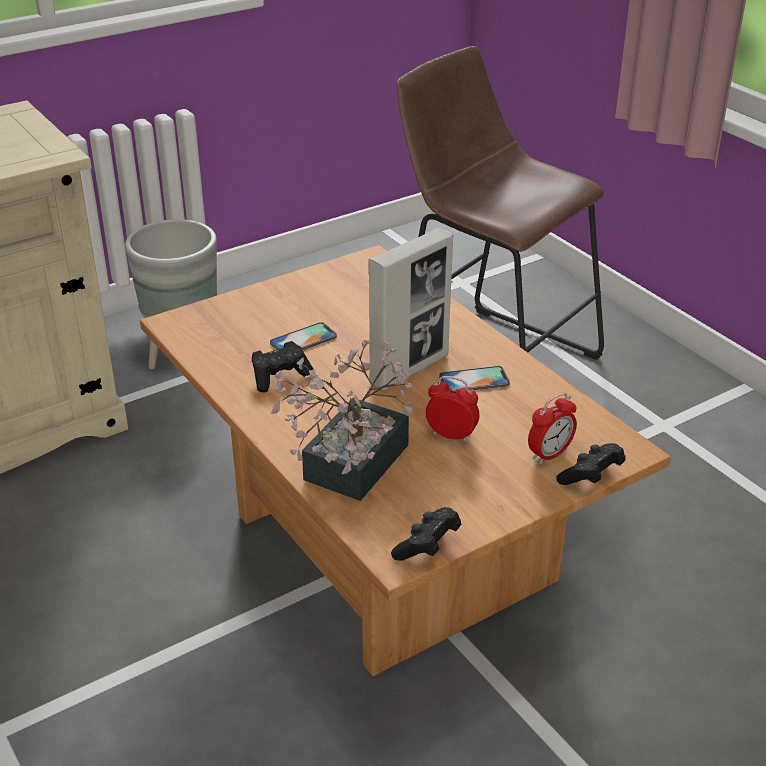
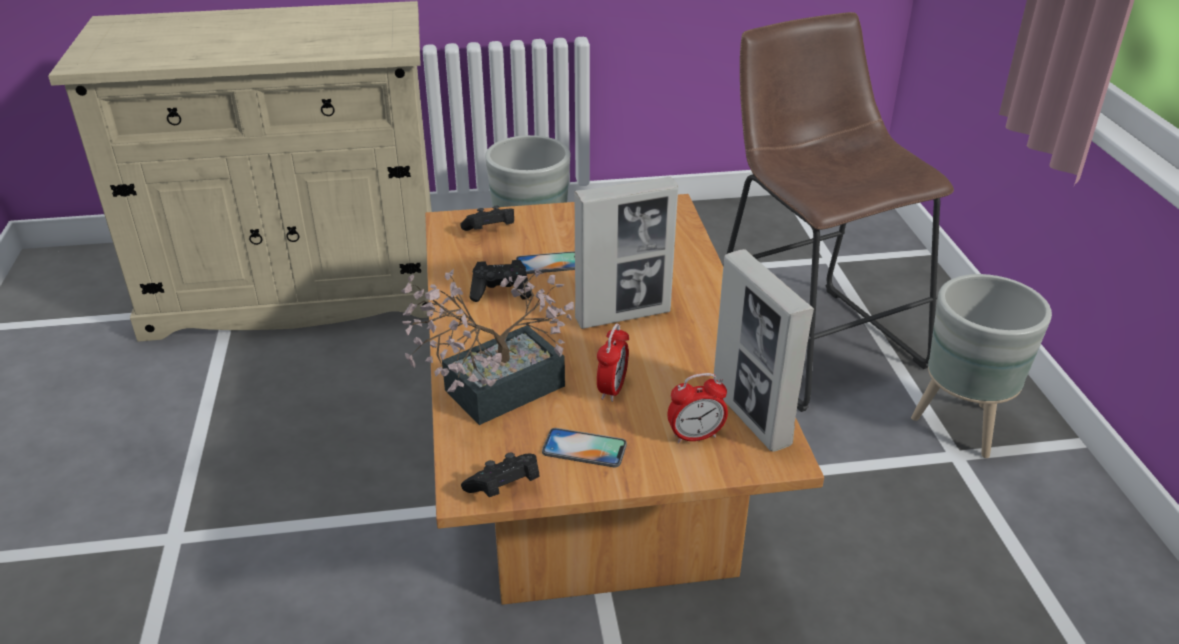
camera: 25 degrees right, 0 degrees up
(451, 435) = (612, 389): alarm clock -> alarm clock turned 60 degrees clockwise
(474, 380) = (677, 342): phone -> phone (584, 448)
(581, 425) = (751, 417): none -> picture frame
(591, 477) = (720, 471): black game controller -> black game controller (490, 231)
(655, 400) = (962, 427): none -> grey planter

